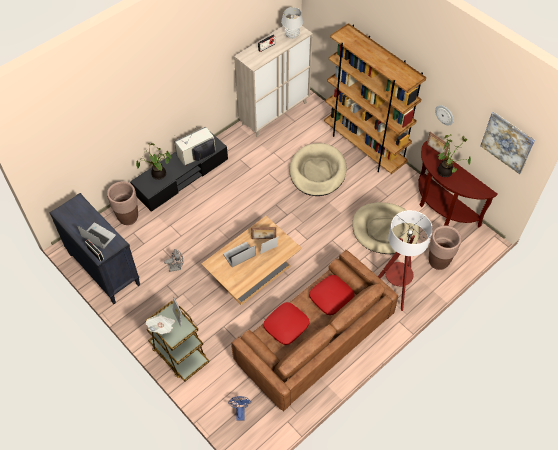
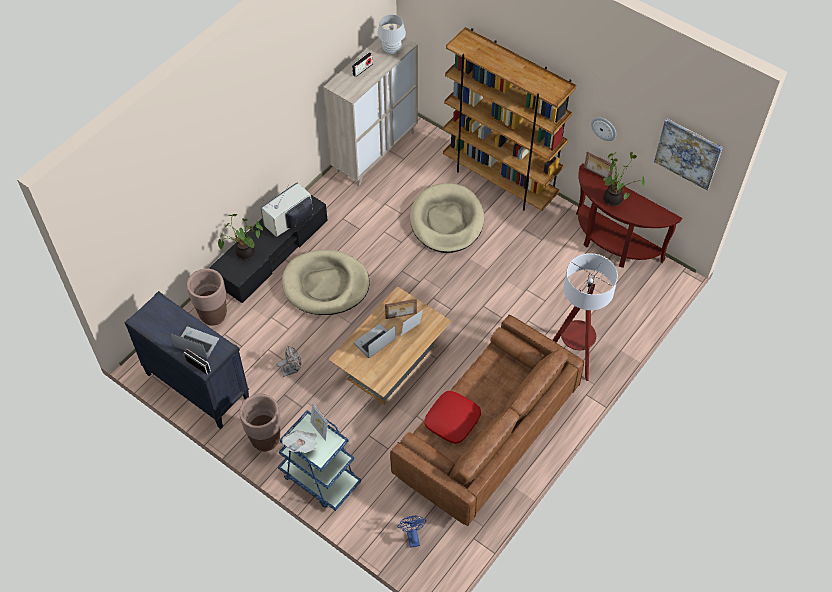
camera: 10 degrees left, 0 degrees up
(179, 354) = (319, 478): brown cart -> blue cart
(331, 297) = (501, 377): red pillow -> none
(385, 230) = (547, 283): beige dog bed -> beige dog bed (326, 285)
(438, 261) = (620, 313): brown planter -> brown planter (265, 440)

